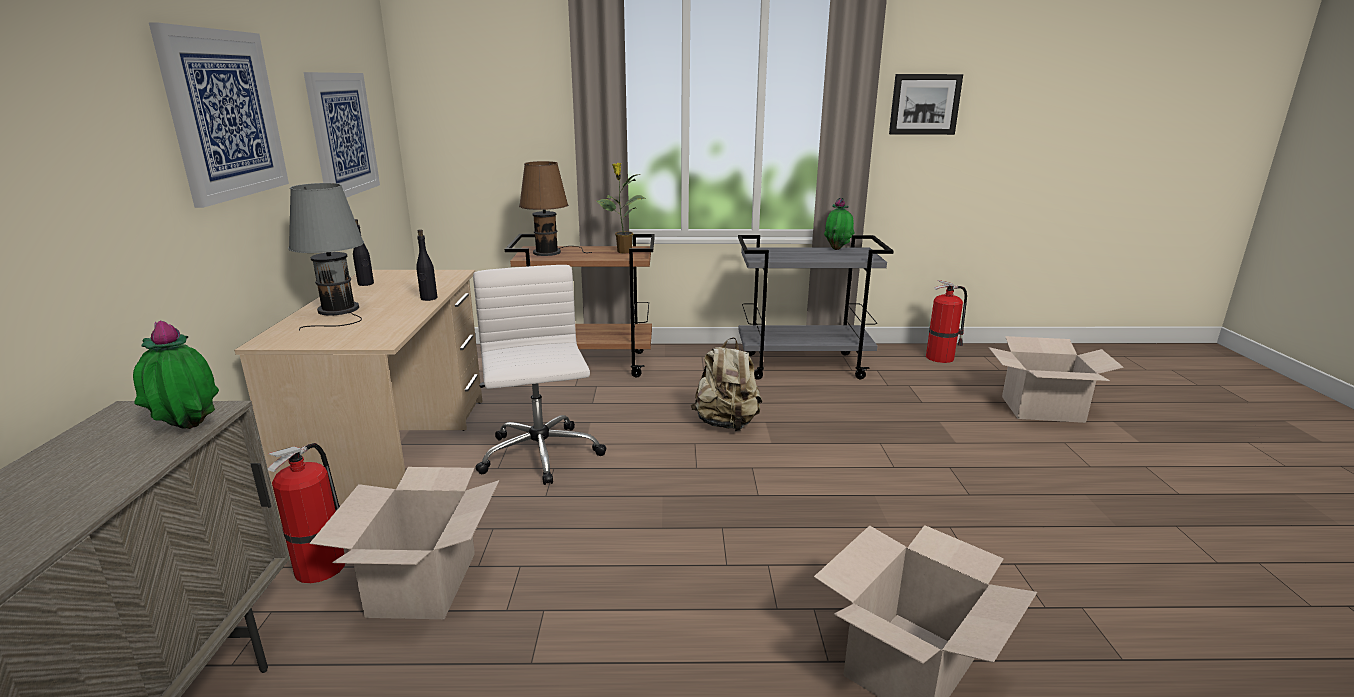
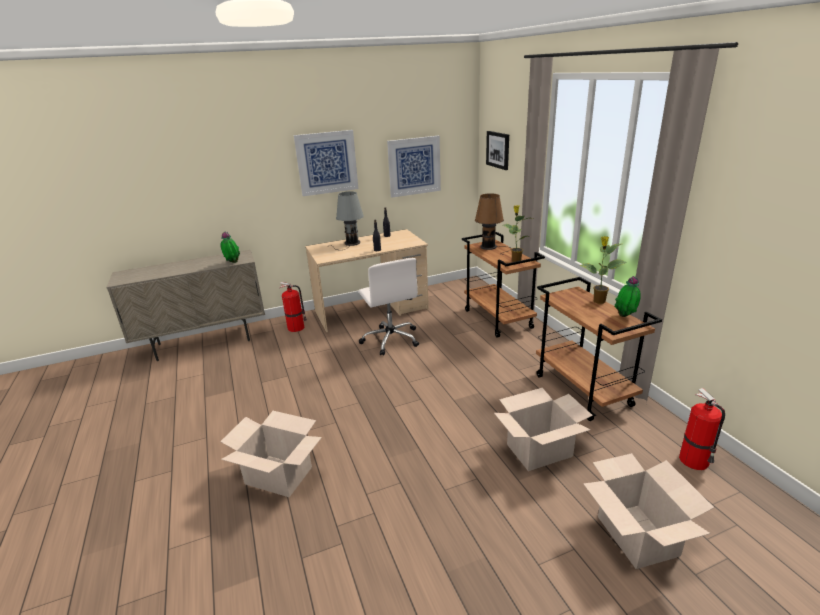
camera: 70 degrees right, 5 degrees up
(424, 584) = (294, 348): cardboard box -> cardboard box (539, 451)
(540, 456) = (391, 339): white office chair -> white office chair turned 105 degrees clockwise
(726, 424) = (464, 380): beige backpack -> none
(791, 249) = (598, 301): none -> potted plant
(804, 366) = (584, 390): grey cart -> brown cart
(924, 104) = (753, 215): picture -> picture (498, 150)

